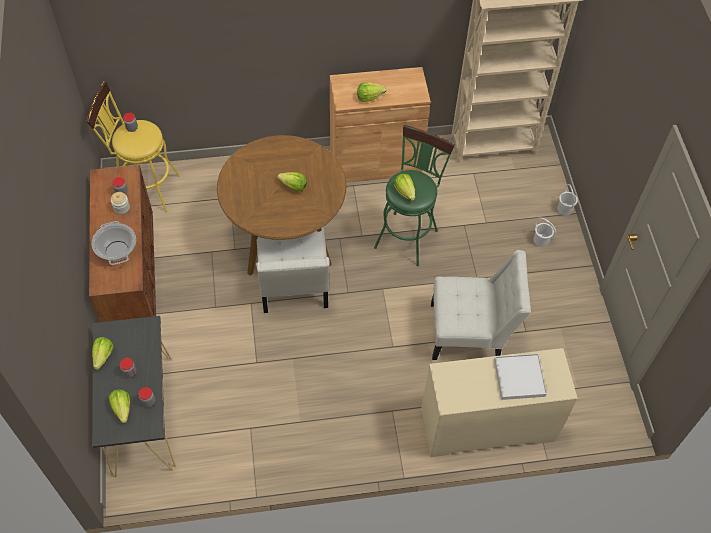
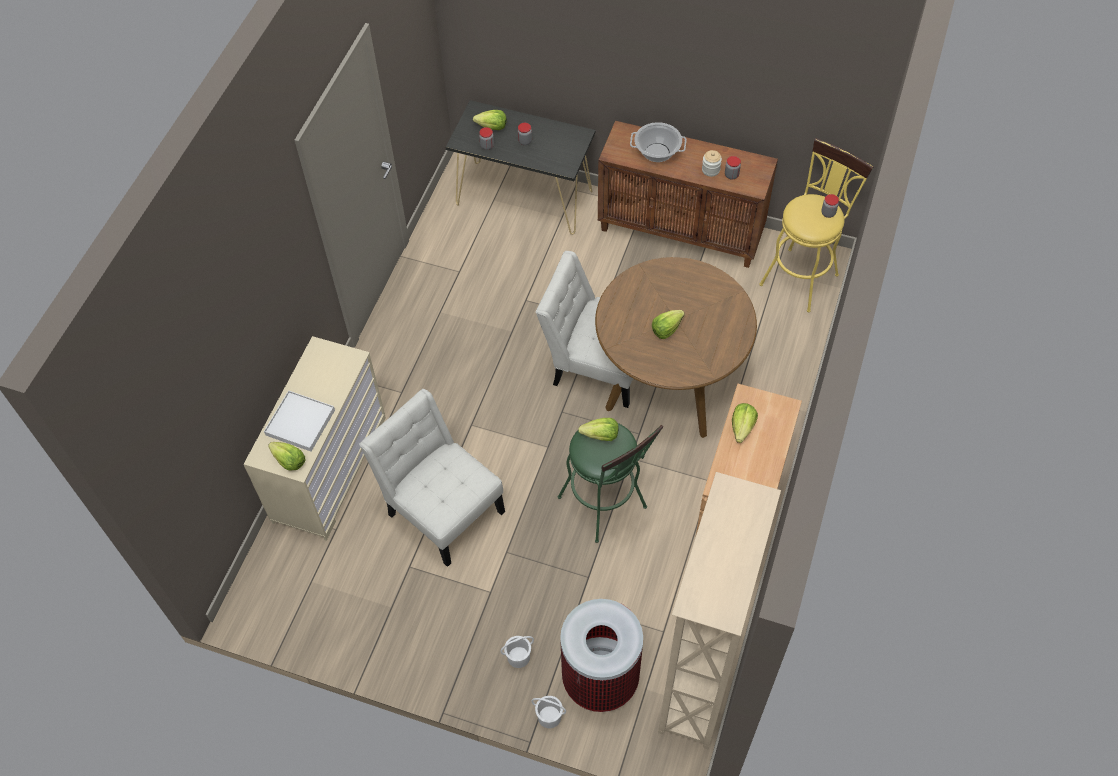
camera: 120 degrees right, 0 degrees up
(103, 356) = (554, 128): lettuce -> lettuce (289, 461)
(470, 332) = (442, 508): white chair -> white chair turned 105 degrees clockwise
(525, 193) = (600, 679): none -> trash can

